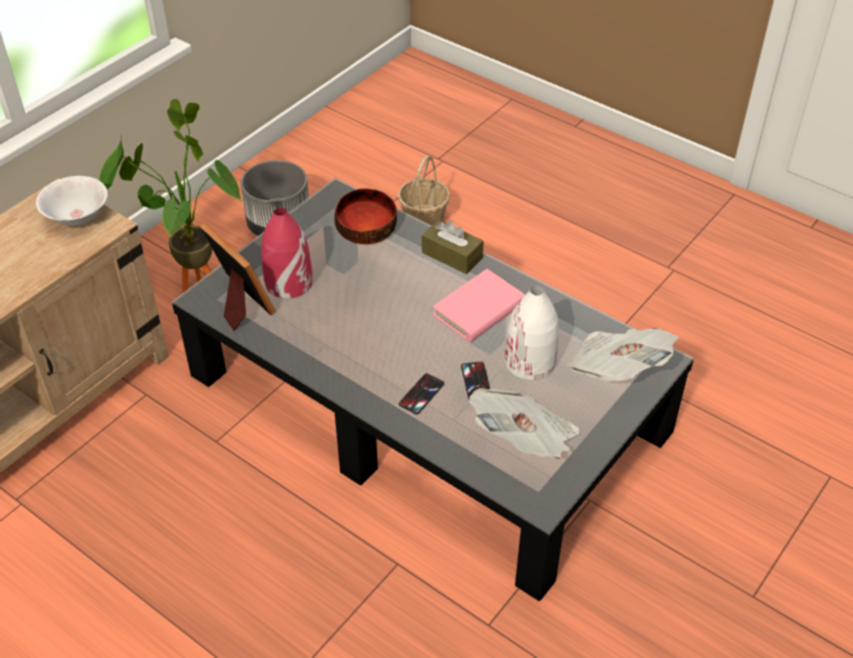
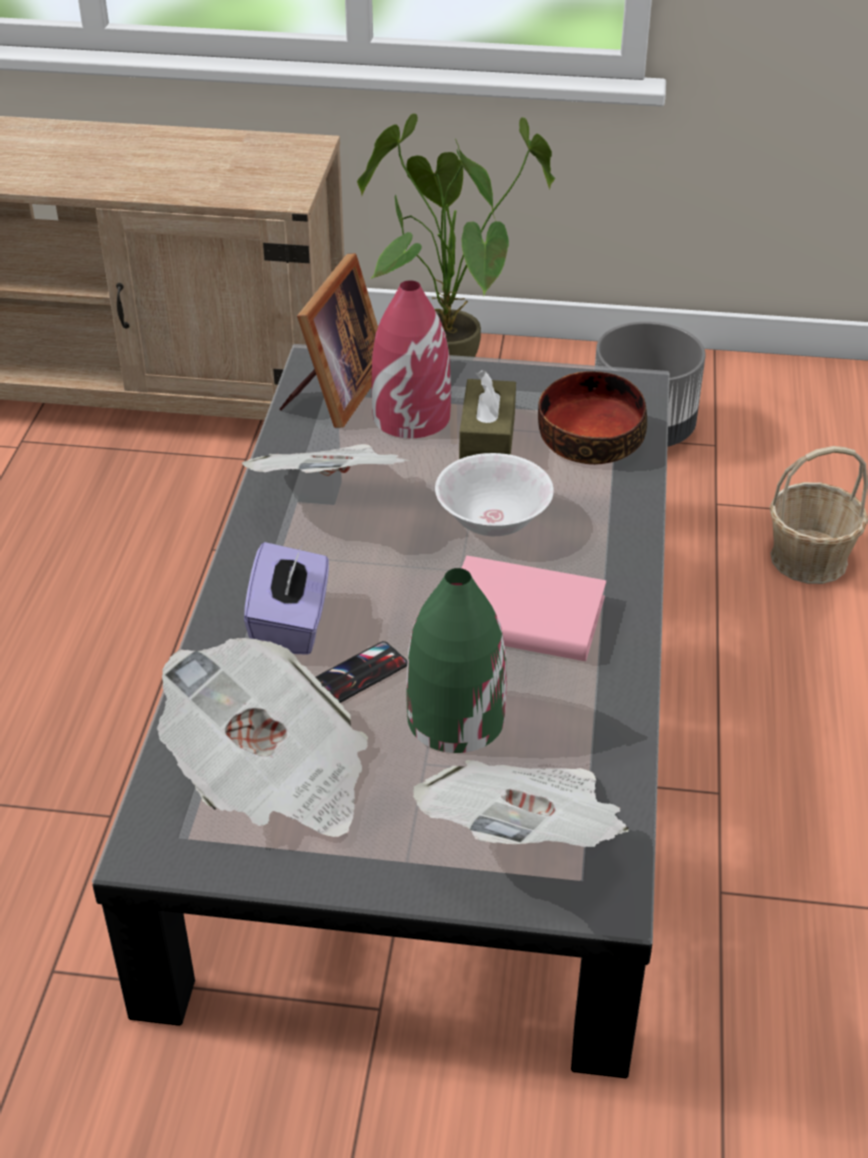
camera: 60 degrees right, 5 degrees down
(77, 217) = (279, 172): white bowl -> white bowl (492, 522)
(329, 339) = (331, 495): none -> newspaper
(421, 394) = (291, 624): phone -> purple tissue box
(452, 255) = (617, 543): brown tissue box -> brown tissue box (487, 439)
(530, 361) = (454, 718): white vase -> green vase

